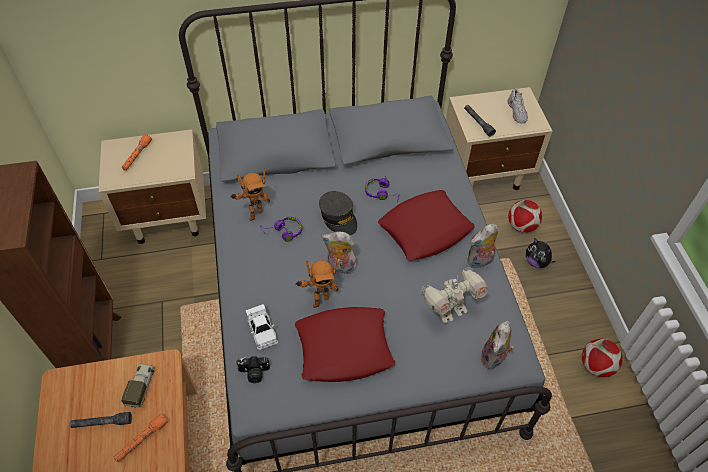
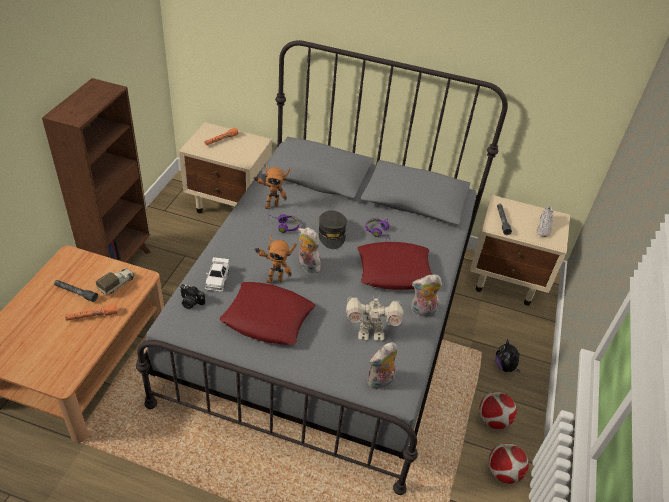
camera: 25 degrees right, 10 degrees down
(521, 226) = (511, 333): football -> football (493, 420)

